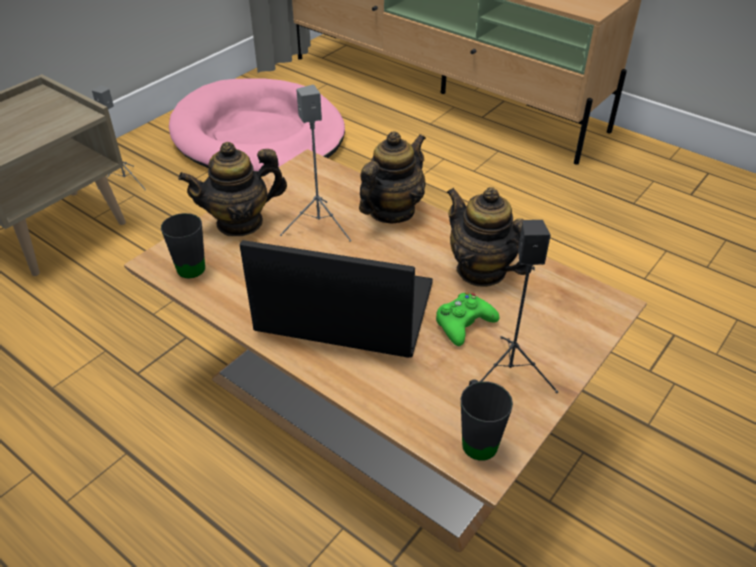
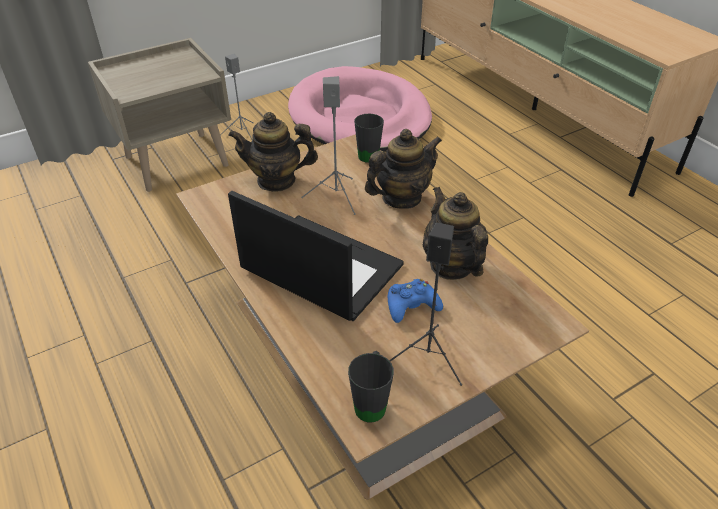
camera: 20 degrees right, 0 degrees up
(192, 264) = (224, 204): black mug -> black mug (370, 153)
(463, 324) = (411, 305): green game controller -> blue game controller

